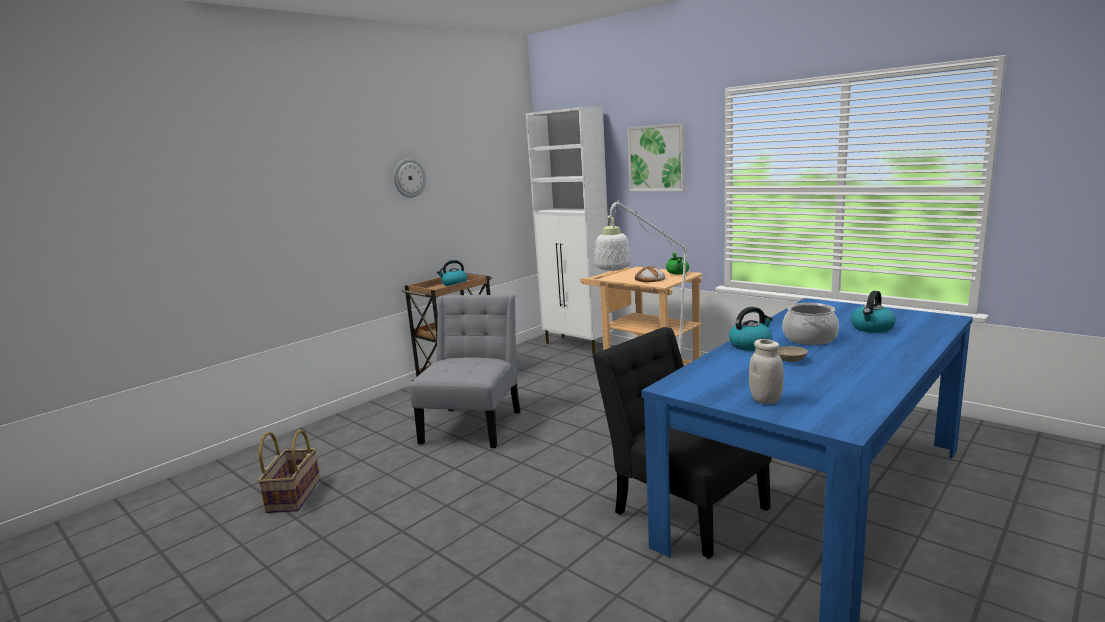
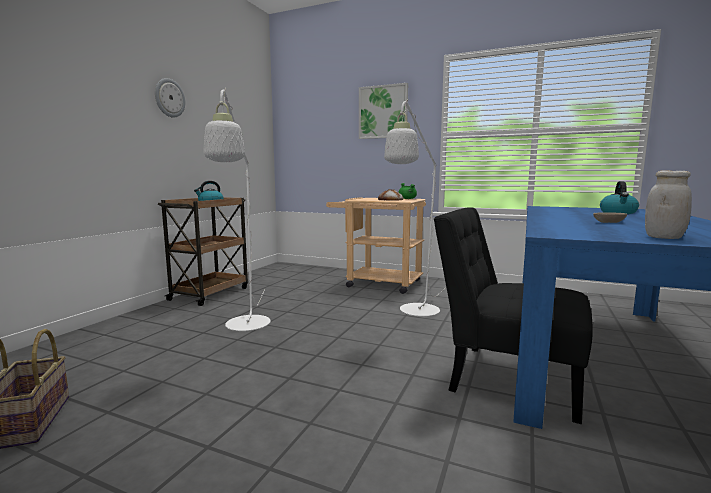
camera: 20 degrees left, 5 degrees down
(474, 424) = (246, 327): grey chair -> white floor lamp
(578, 345) = (309, 268): white cabinet -> none
(750, 345) = (552, 218): kettle -> none
(810, 338) = (589, 216): cooking pot -> none

